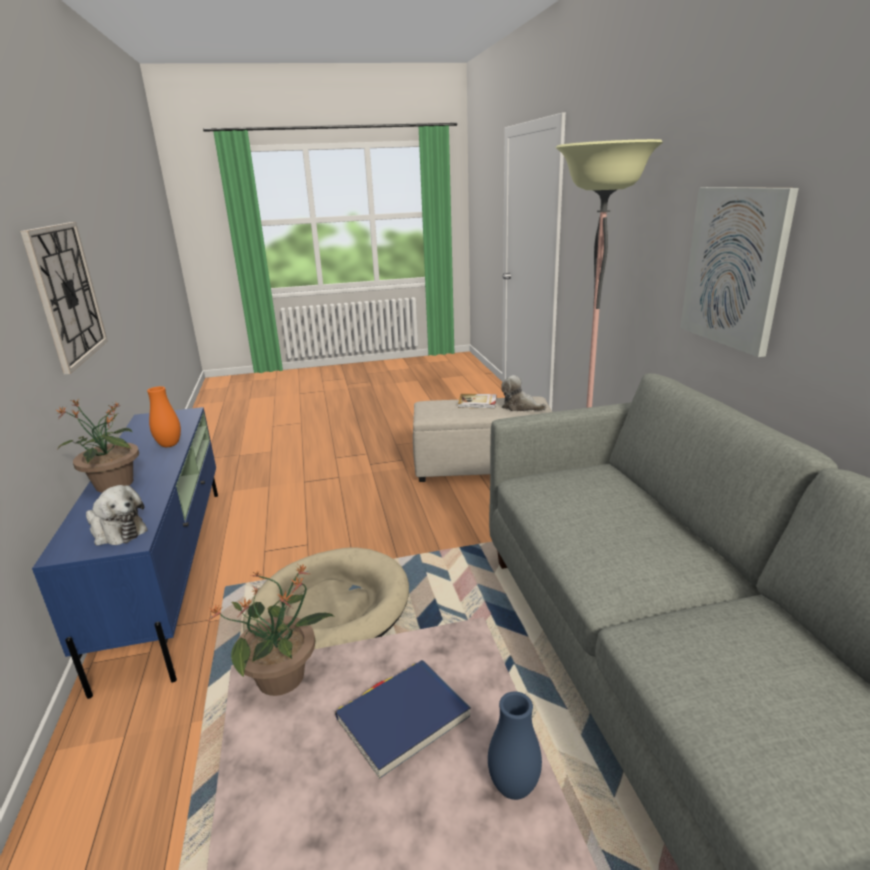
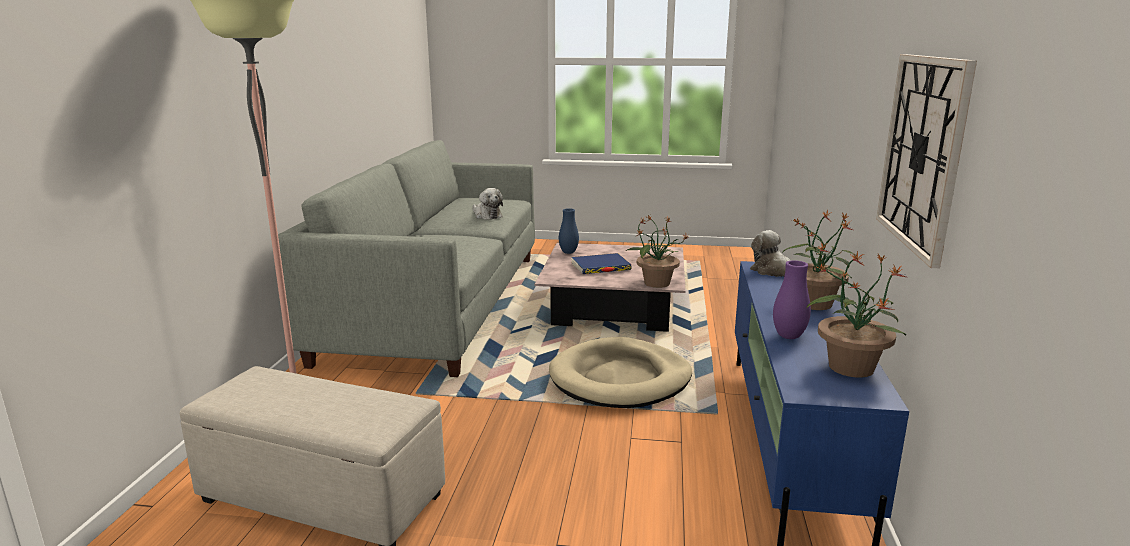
camera: 160 degrees left, 5 degrees down
(143, 431) = (850, 367): none -> potted plant
(169, 445) = (788, 336): orange vase -> purple vase
(477, 403) = (303, 408): book -> none
(520, 407) = (265, 385): plush toy -> plush toy (486, 215)
(734, 268) = (273, 100): picture -> none

